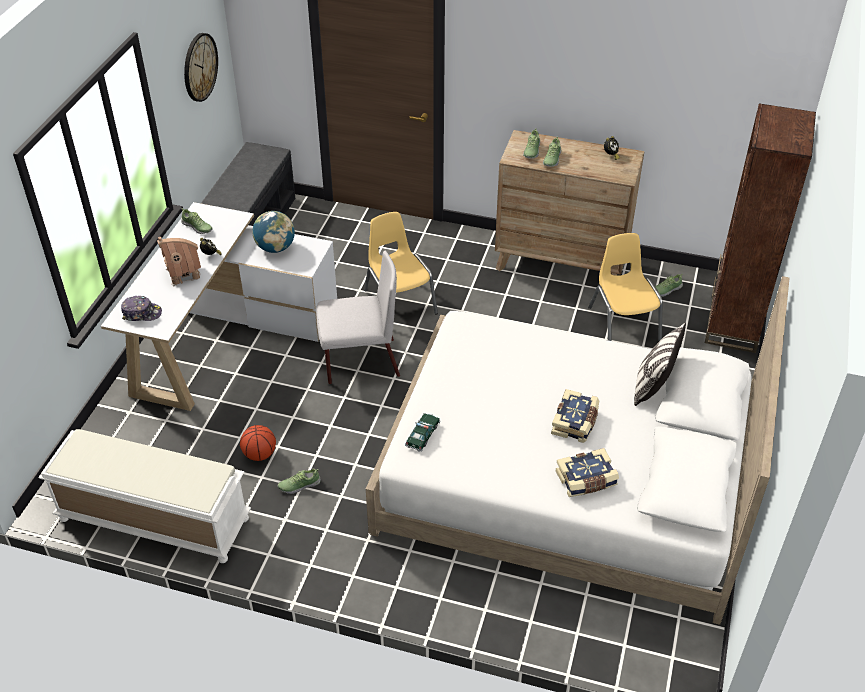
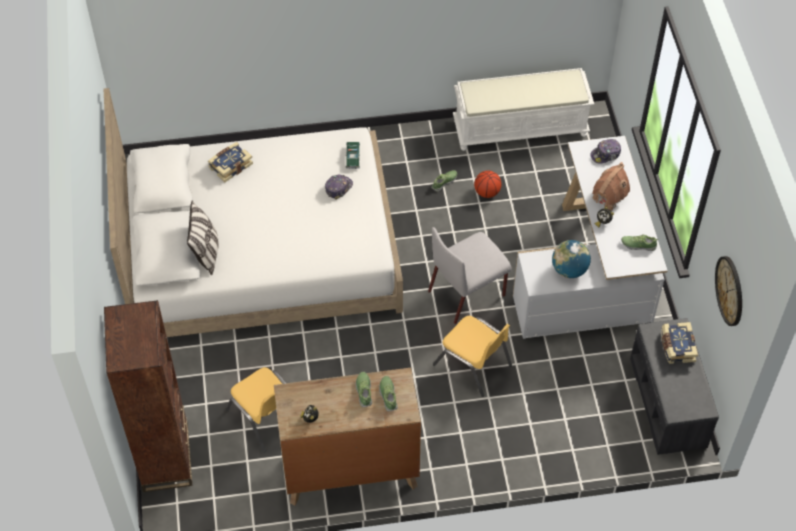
camera: 155 degrees right, 10 degrees up
(461, 405) = (338, 188): none -> cap
(575, 422) = (252, 204): book -> book (676, 347)
(666, 290) = (238, 477): shoe -> none

